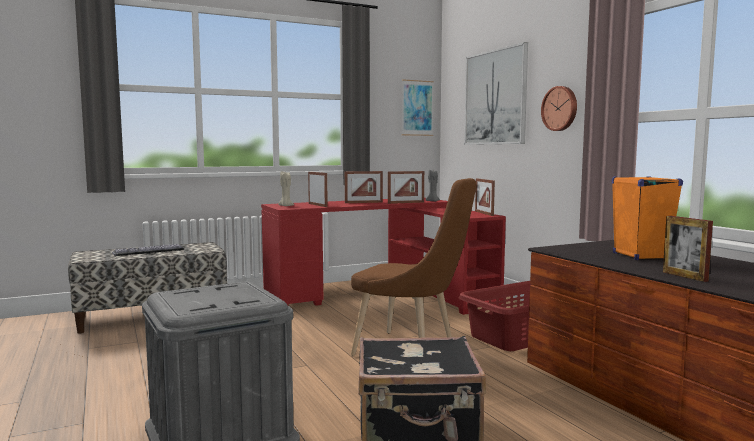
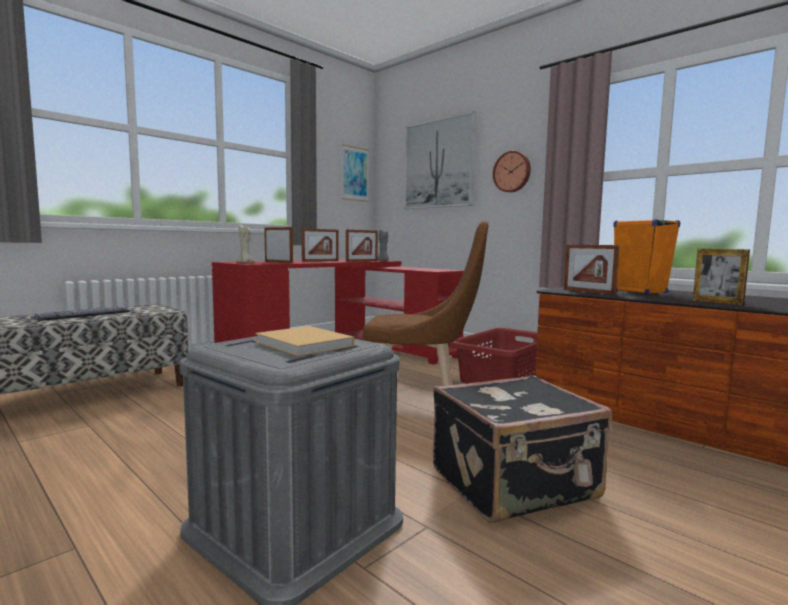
camera: 20 degrees left, 0 degrees up
(223, 297) = (305, 344): none -> beige book
(484, 213) = (442, 269): picture frame -> picture frame (588, 291)

